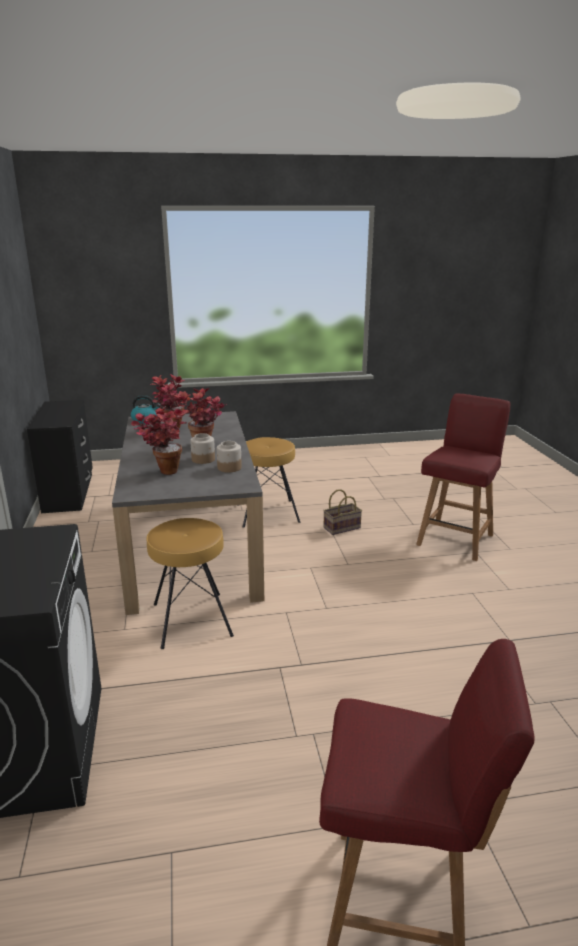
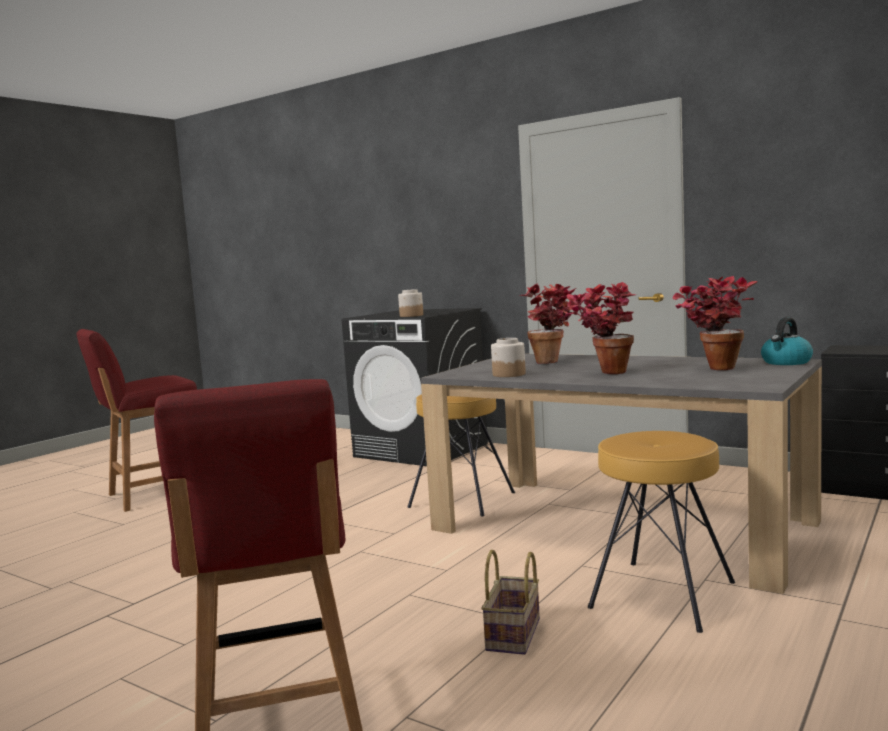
camera: 135 degrees right, 15 degrees down
(203, 459) = (557, 370): jar -> jar (411, 316)

